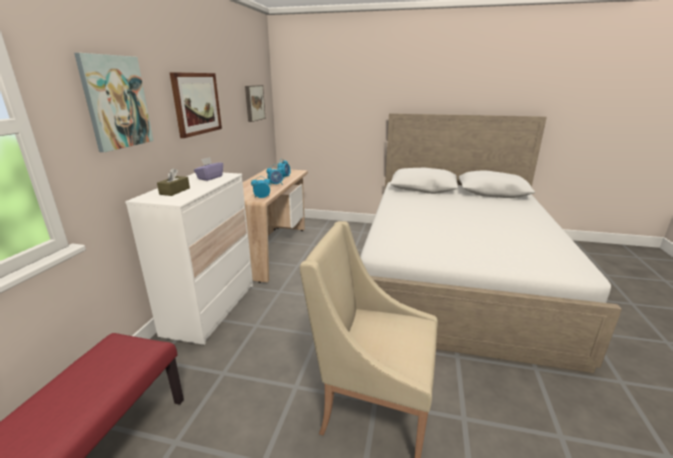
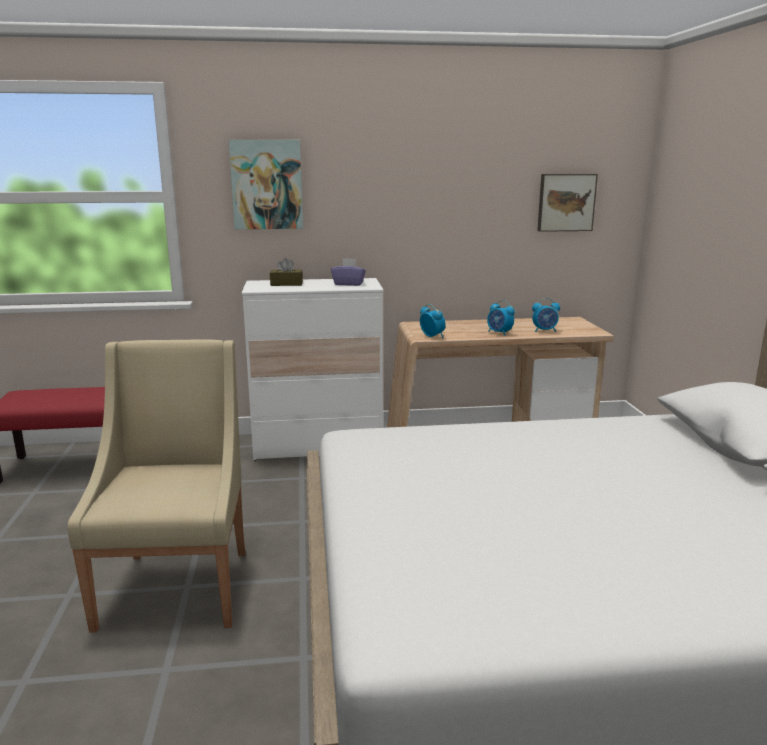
camera: 70 degrees right, 5 degrees down
(196, 103) = (402, 194): picture -> none

